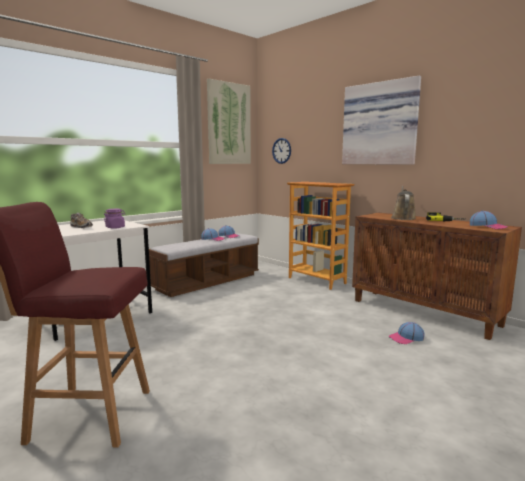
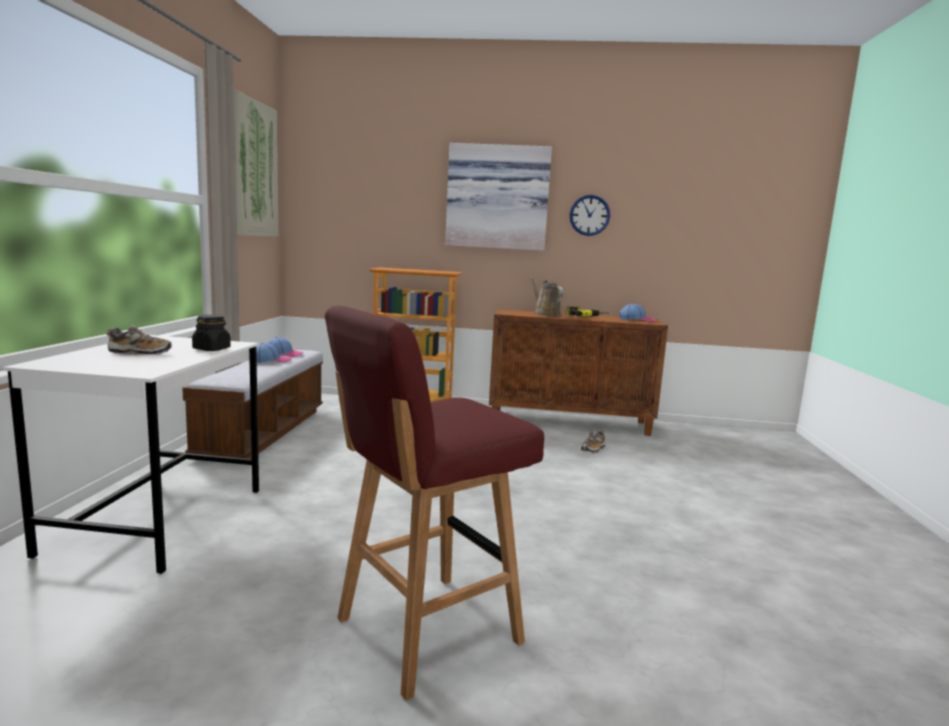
camera: 40 degrees left, 0 degrees up
(115, 227) = (211, 349): purple jar -> black jar
(281, 150) = (333, 219): wall clock -> wall clock (589, 215)
(406, 338) = (593, 449): cap -> shoe

